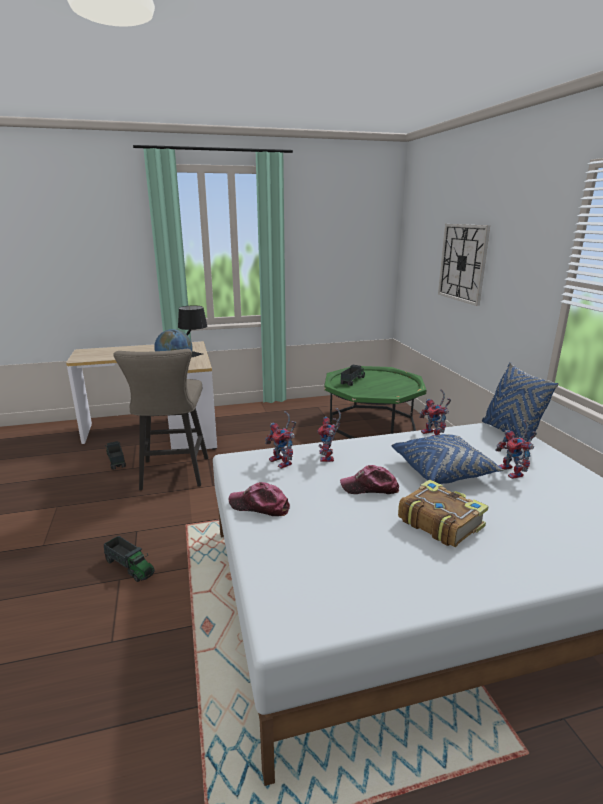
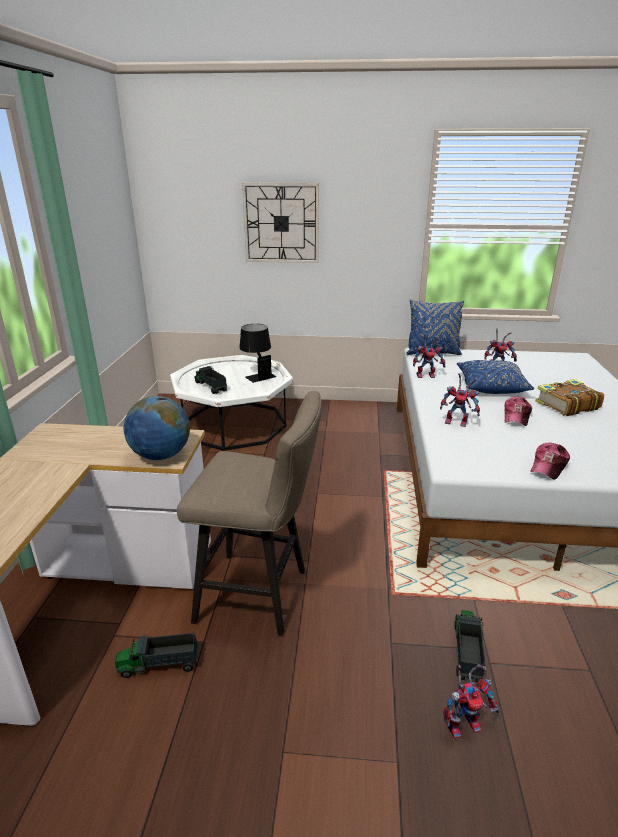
camera: 70 degrees left, 5 degrees up
(130, 567) = (467, 651): toy truck -> toy truck turned 45 degrees counterclockwise
(193, 352) = (102, 436): black table lamp -> black table lamp (257, 375)
(283, 462) = (464, 443): toy robot -> toy robot (464, 722)
(371, 423) = (234, 424): green coffee table -> white coffee table

